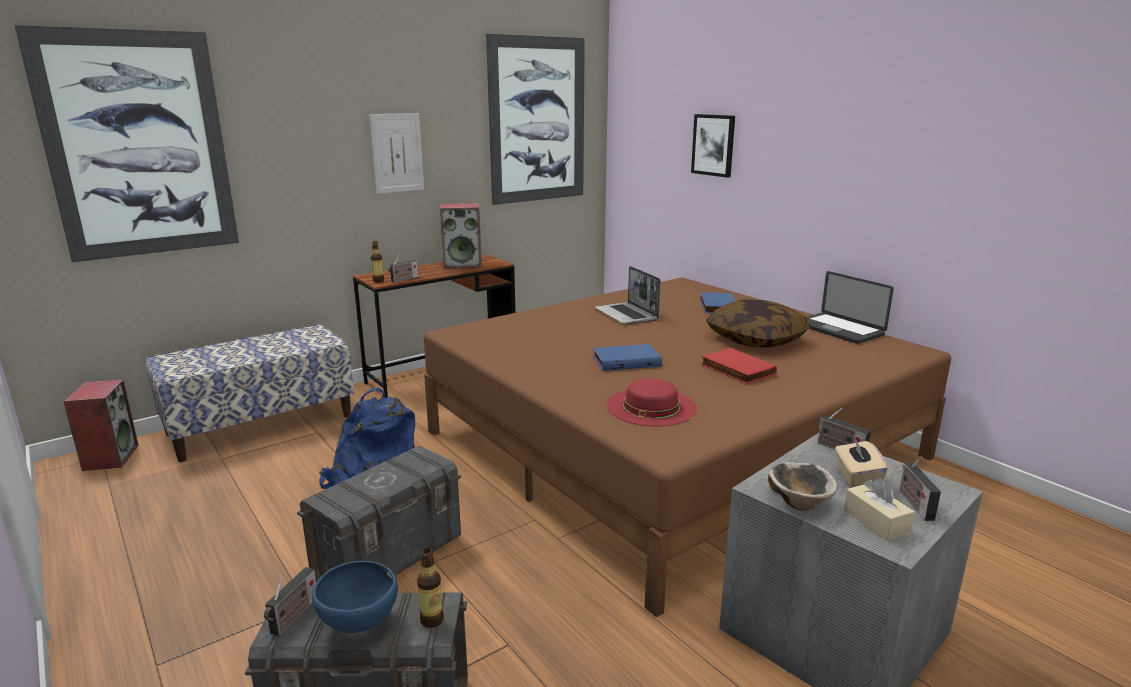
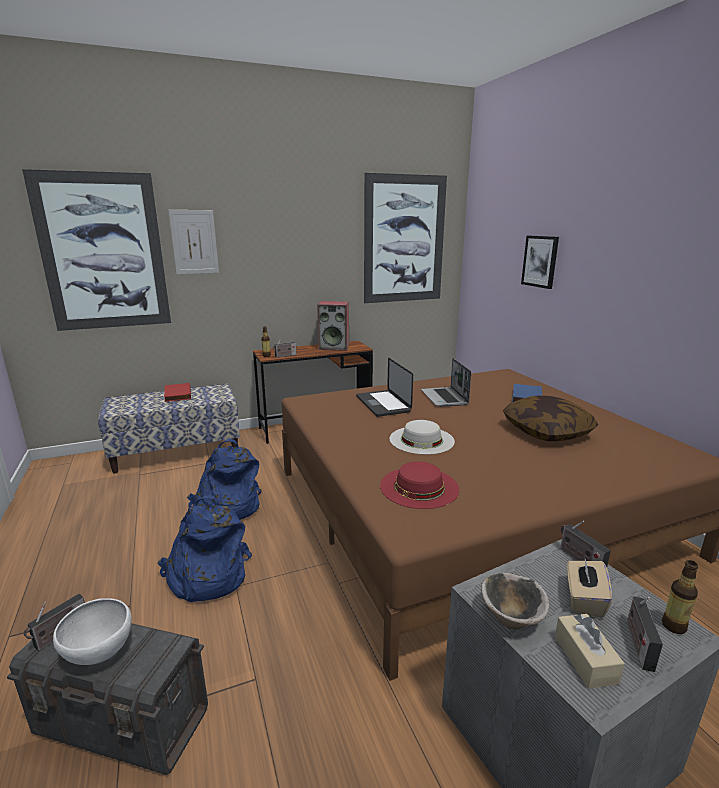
camera: 15 degrees right, 0 degrees up
(110, 457) = (75, 463): speaker -> none
(359, 625) = (99, 654): blue bowl -> white bowl
(390, 557) = (206, 576): grey storage box -> blue backpack
(397, 153) = (290, 262): picture -> picture (194, 242)
(432, 620) = (155, 663): bottle -> bottle (673, 626)
(626, 361) = (421, 440): blue book -> white hat
(735, 370) = (513, 460): red book -> red book (177, 394)
(838, 329) = (630, 429): laptop -> laptop (382, 404)

